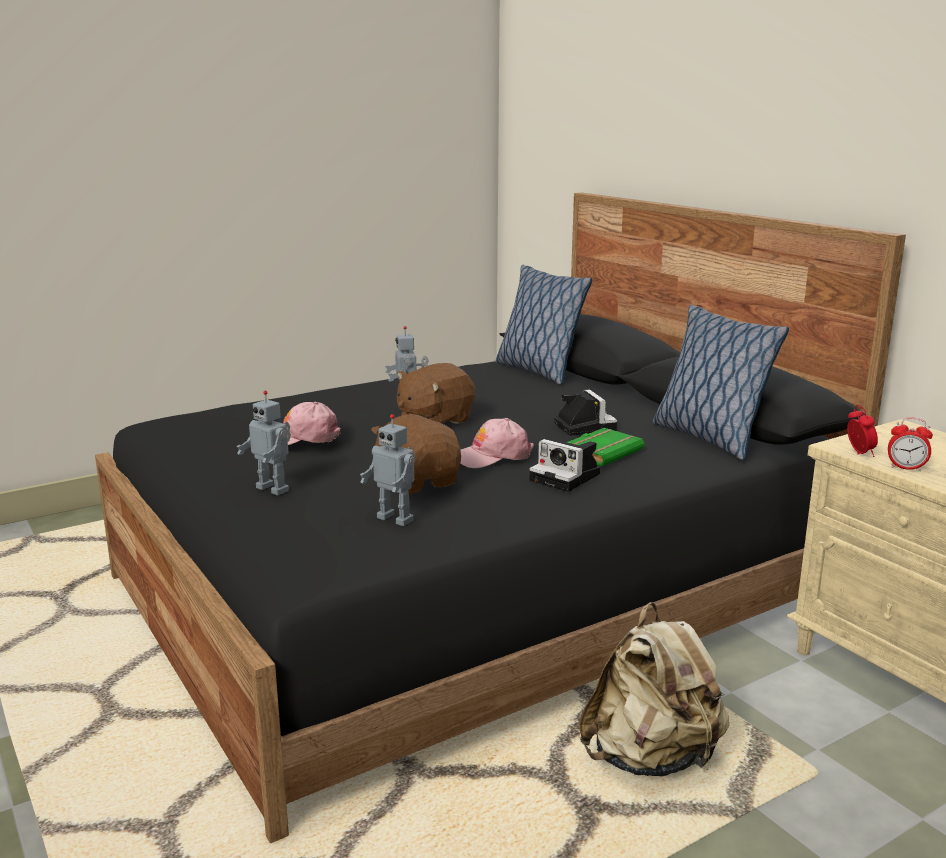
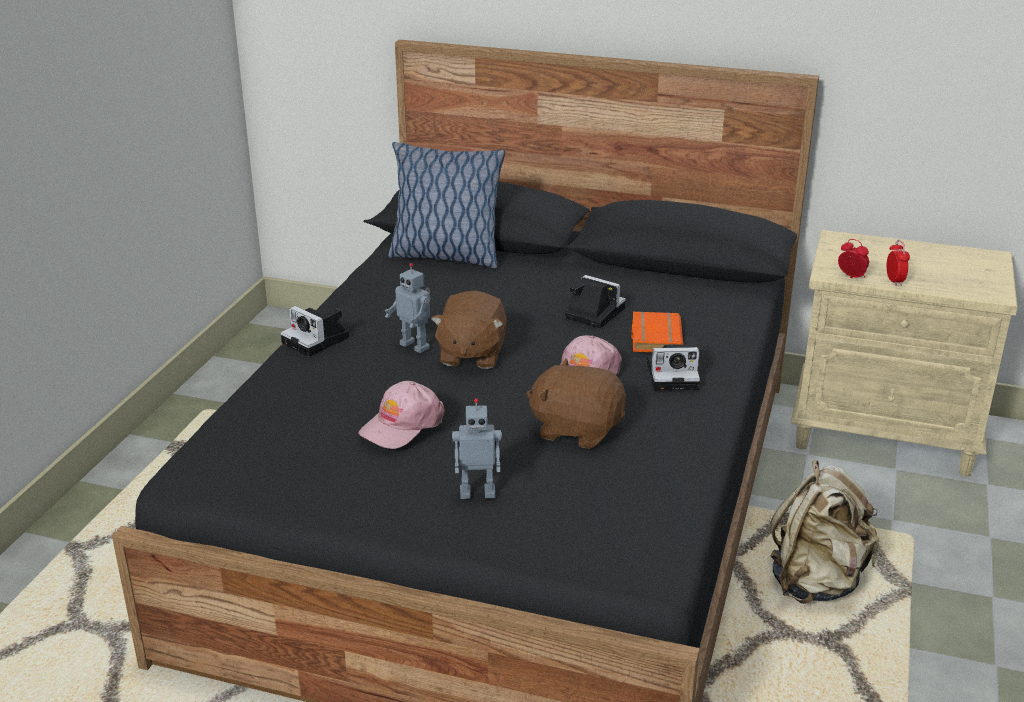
camera: 40 degrees left, 10 degrees up
(356, 388) = (318, 340): none -> camera
(396, 518) = (628, 475): toy robot -> none
(602, 452) = (654, 337): green book -> orange book
(708, 438) = (699, 291): pillow -> none
(906, 468) = (894, 281): alarm clock -> alarm clock turned 75 degrees counterclockwise

